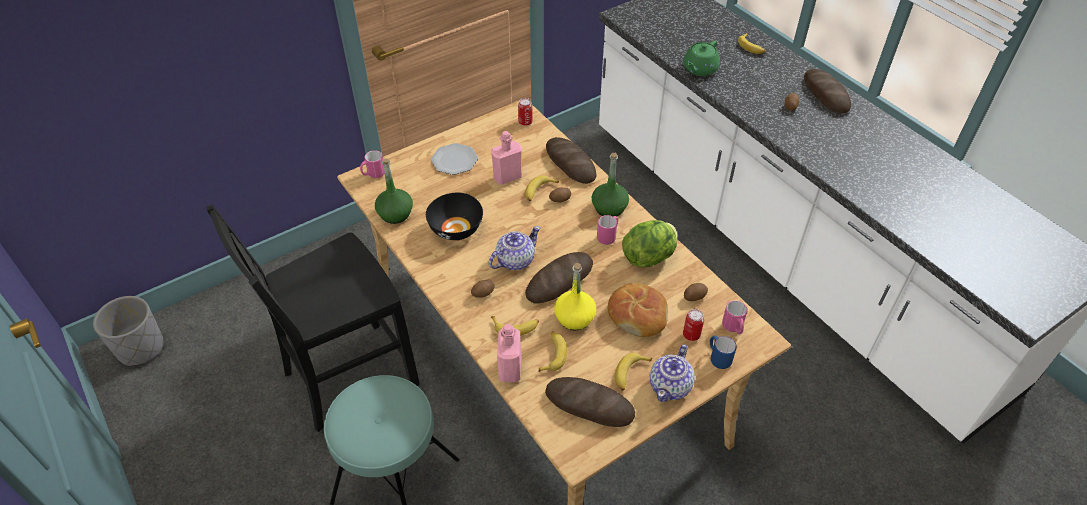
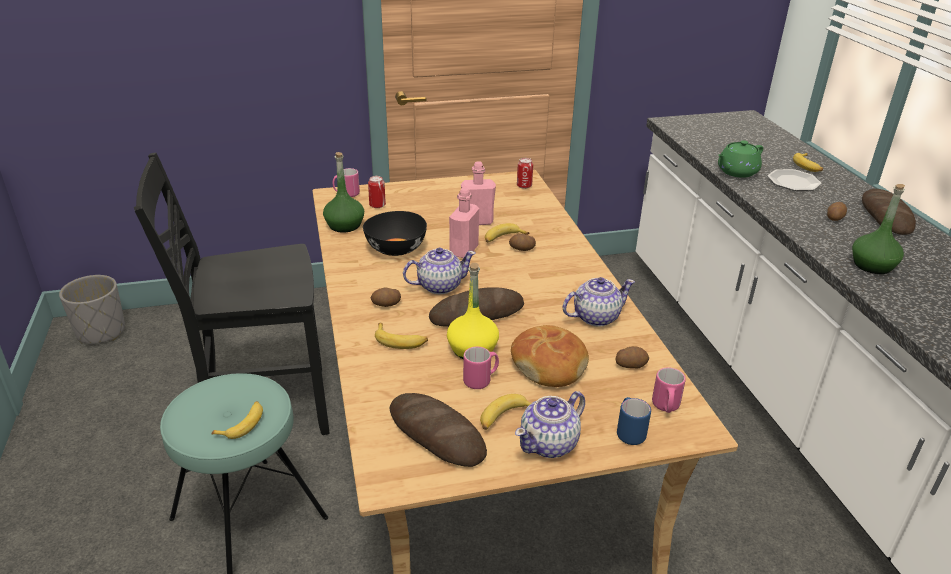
camera: 20 degrees right, 15 degrees down
(455, 160) = (432, 199): plate -> plate (793, 182)
(510, 369) = (367, 376): pink bottle -> pink bottle (464, 251)
(552, 354) = (425, 375): banana -> banana (242, 424)
(570, 163) = (551, 224): bread -> none
(608, 236) = (557, 289): pink mug -> pink mug (481, 380)
(609, 208) = (572, 267): green bottle -> green bottle (872, 265)
(649, 257) = (595, 317): lettuce -> teapot
(691, 334) = (606, 400): can -> can (377, 205)

